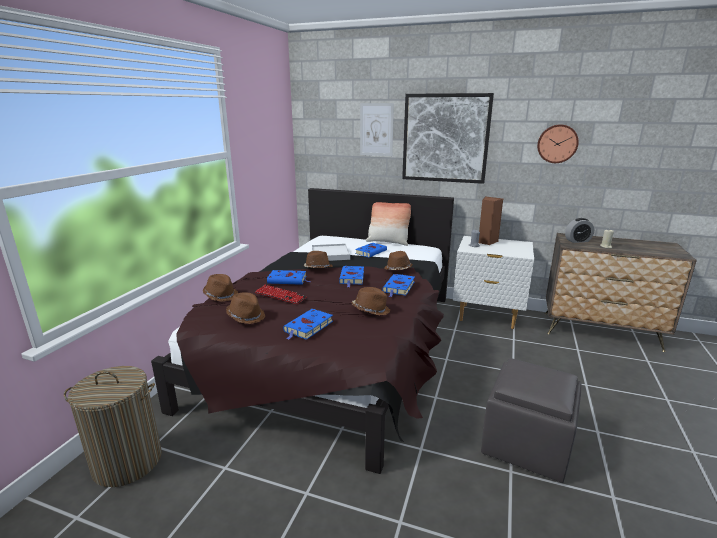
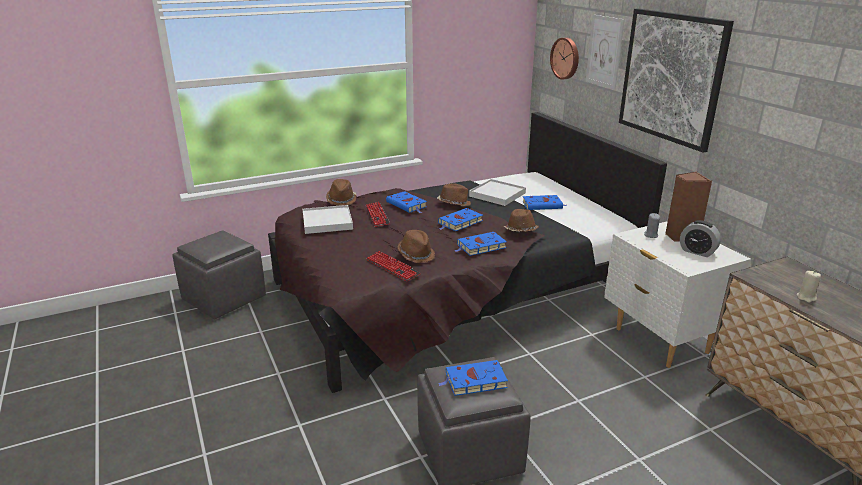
camera: 45 degrees right, 5 degrees up
(128, 462) = (225, 298): laundry basket -> grey ottoman
(246, 316) = (327, 222): brown hat -> white tray
(308, 327) = (349, 247): blue book -> blue book (474, 381)
(374, 326) = (392, 267): none -> keyboard
(388, 242) = (587, 201): pillow -> none
(557, 143) = (807, 114): wall clock -> wall clock (566, 58)
(577, 241) = (782, 276): alarm clock -> alarm clock (697, 252)

